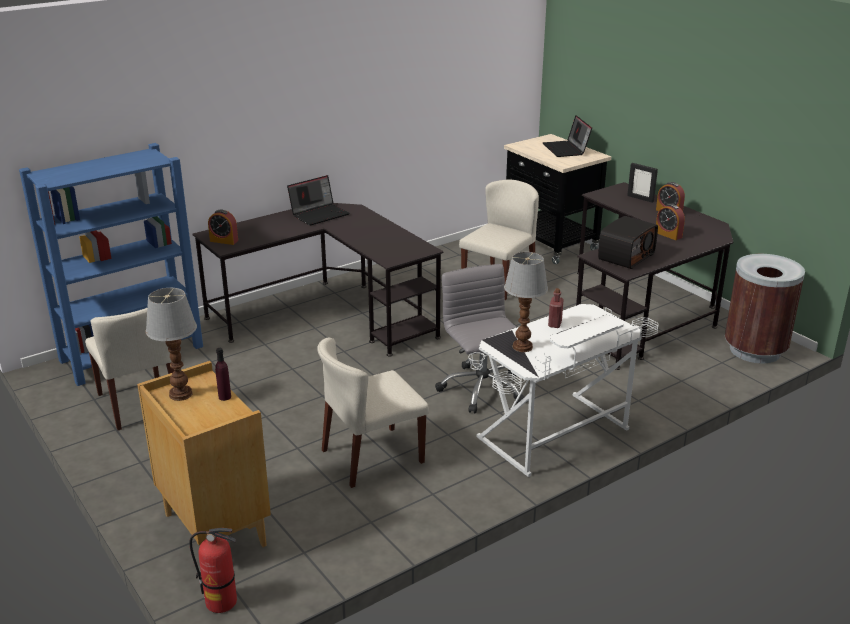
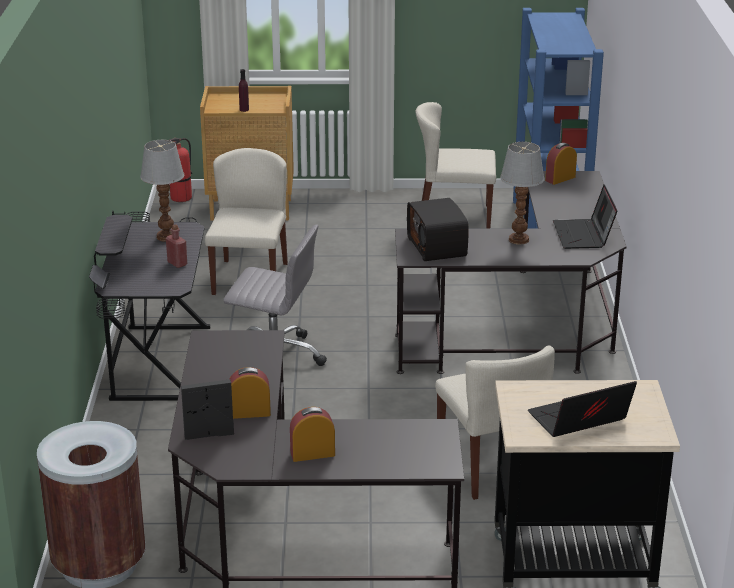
camera: 125 degrees right, 0 degrees up
(180, 394) = (268, 100): table lamp -> table lamp (518, 239)
(556, 435) = (156, 362): white desk -> black desk
(566, 149) = (578, 421): laptop -> laptop turned 45 degrees counterclockwise
(625, 256) = (239, 355): radio -> radio (438, 247)
(640, 198) = (384, 457): picture frame -> picture frame (209, 435)

